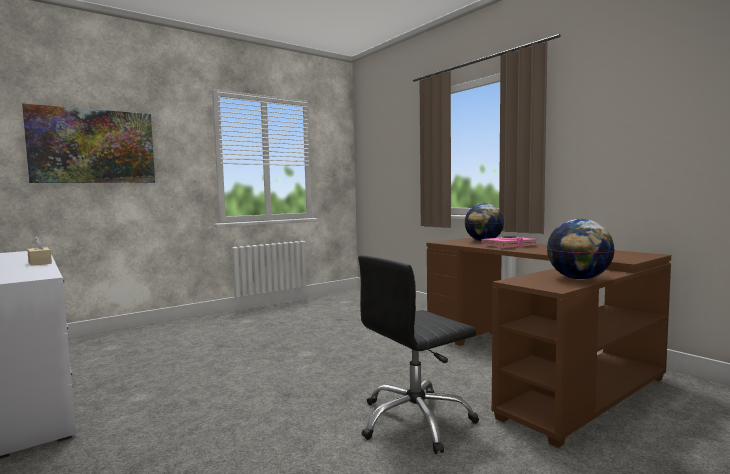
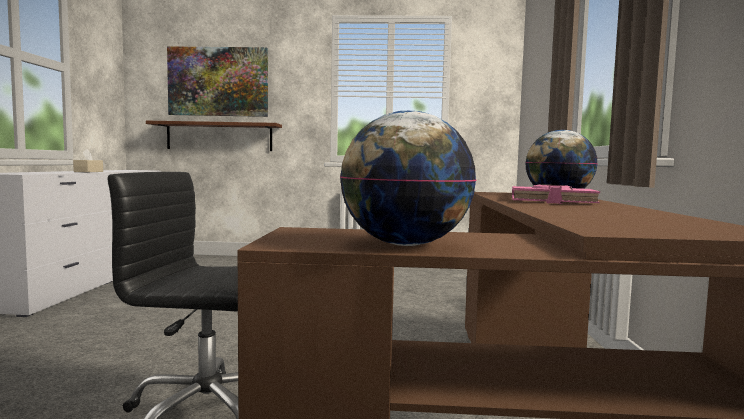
camera: 40 degrees right, 0 degrees up
(98, 205) = (219, 136): none -> brown shelf

